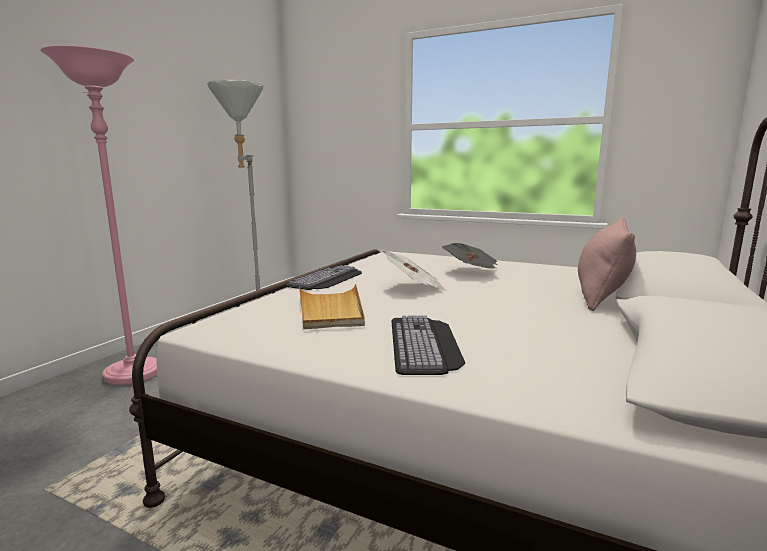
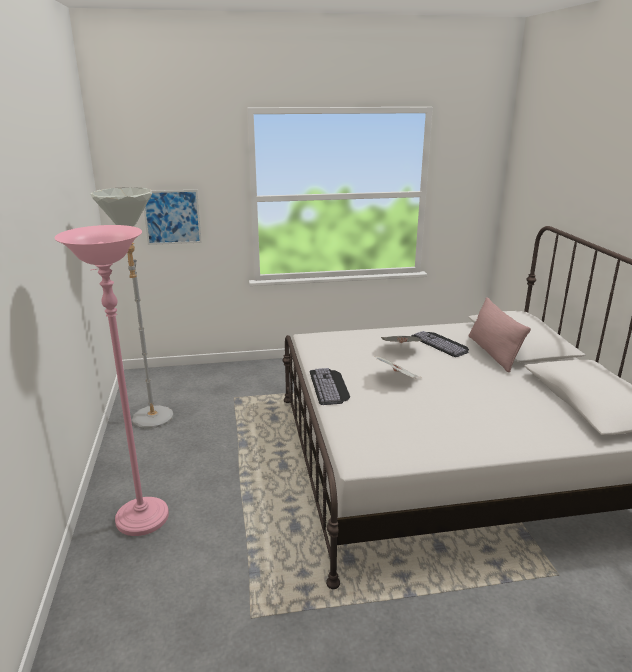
camera: 35 degrees left, 10 degrees up
(330, 310) = (391, 418): beige tray -> none
(337, 145) = (172, 217): none -> picture
(425, 344) = (481, 427): keyboard -> keyboard (441, 343)

